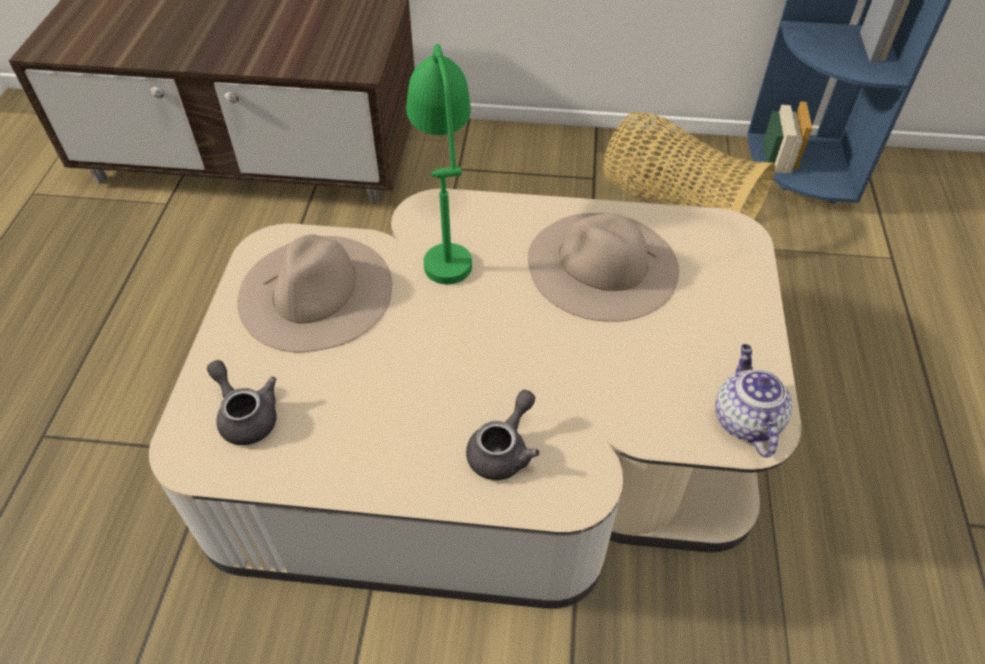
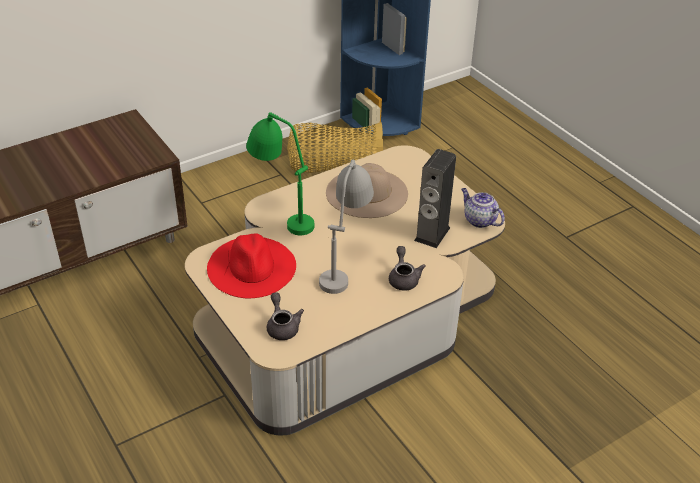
camera: 40 degrees left, 10 degrees down
(246, 415) = (282, 326): grey teapot -> grey teapot turned 60 degrees clockwise
(316, 292) = (251, 266): beige hat -> red hat
(444, 365) = (345, 263): none -> grey table lamp
(634, 397) = (432, 234): none -> speaker

